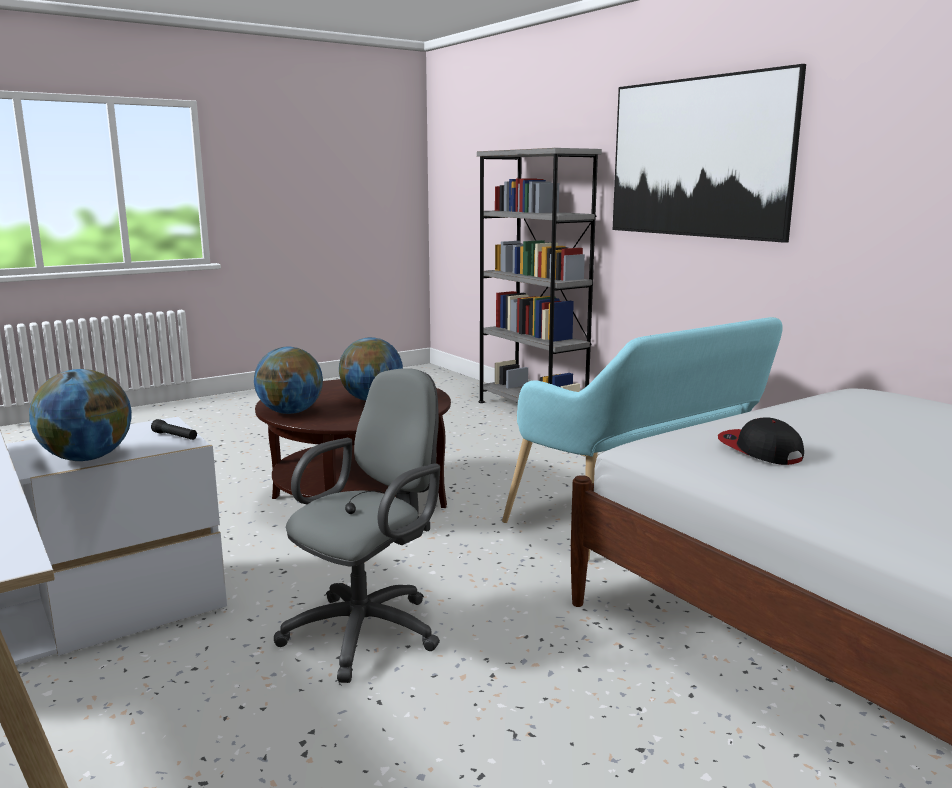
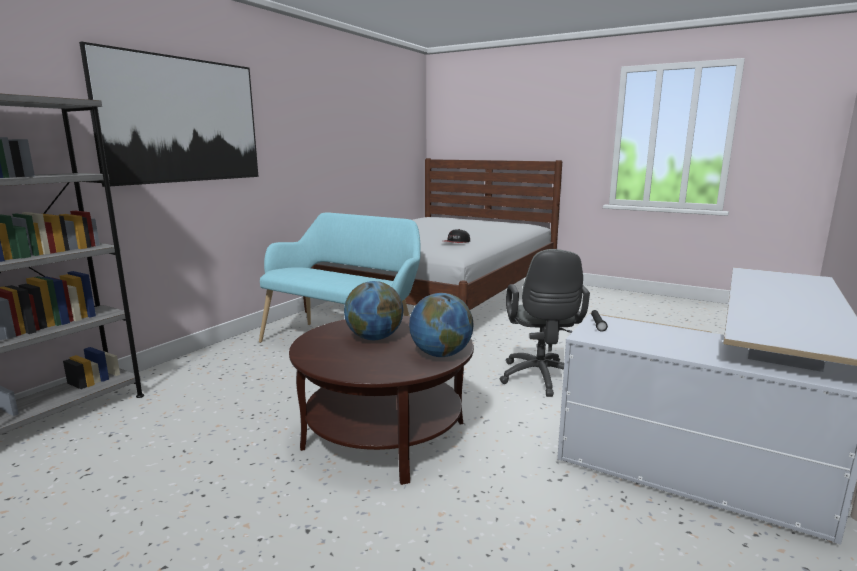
camera: 115 degrees left, 0 degrees up
(87, 458) = (667, 330): globe -> none
(369, 629) = (540, 379): grey office chair -> grey office chair turned 105 degrees counterclockwise

